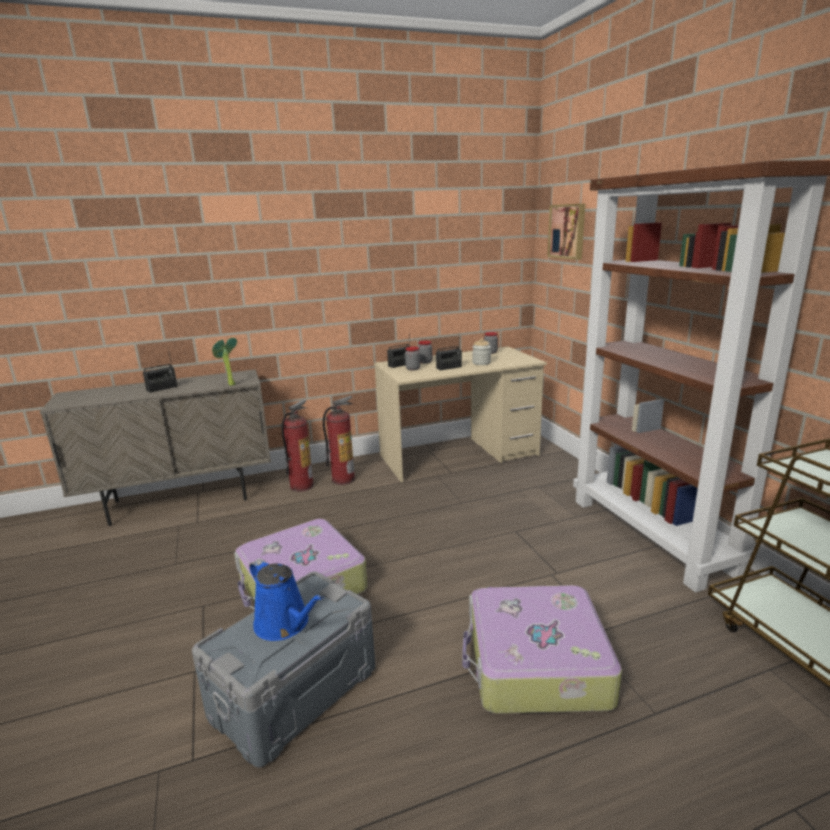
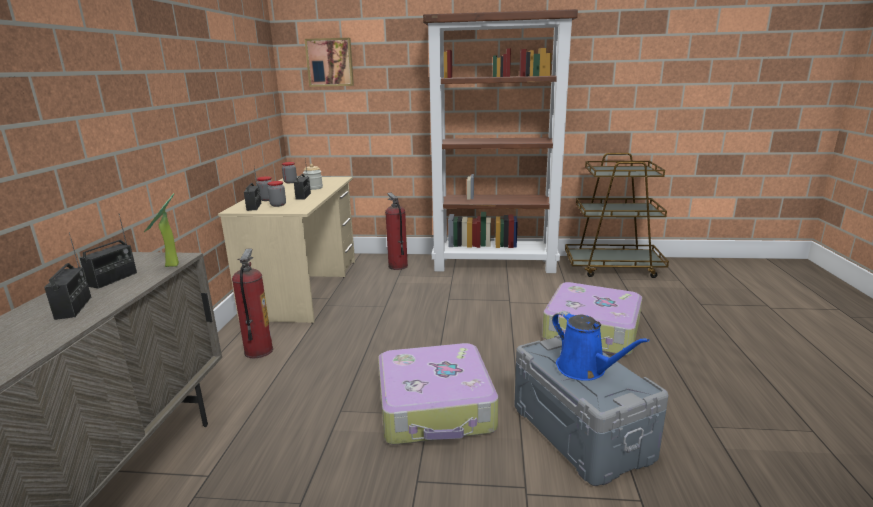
camera: 65 degrees left, 0 degrees up
(205, 381) = (113, 279): none -> radio
(285, 624) = (584, 369): blue watering can -> blue watering can turned 75 degrees clockwise
(301, 486) = (232, 379): fire extinguisher -> fire extinguisher (397, 266)

